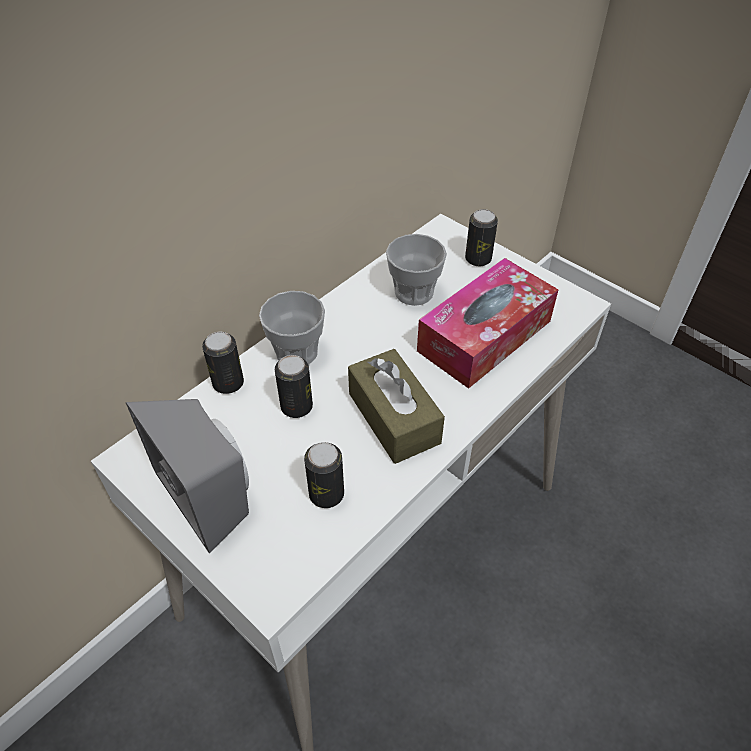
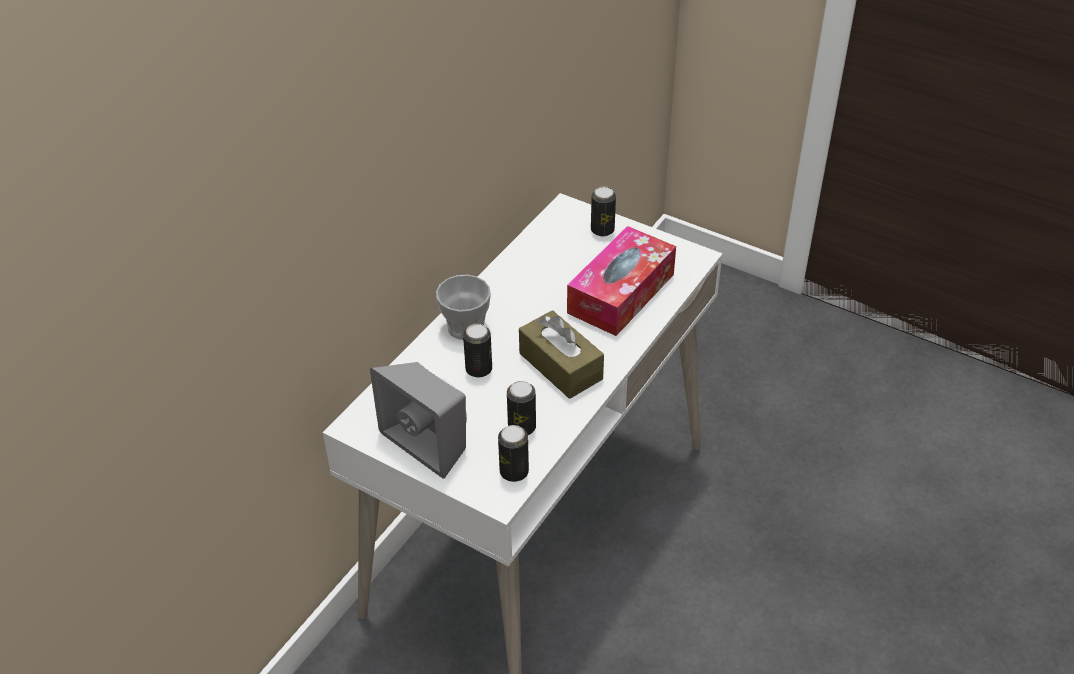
camera: 10 degrees left, 5 degrees down
(228, 383) = (415, 359): can -> can (514, 472)
(414, 292) = (553, 265): cup -> none

